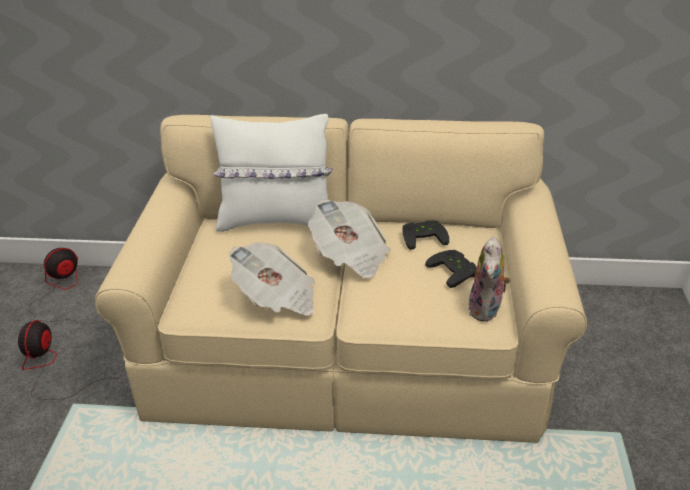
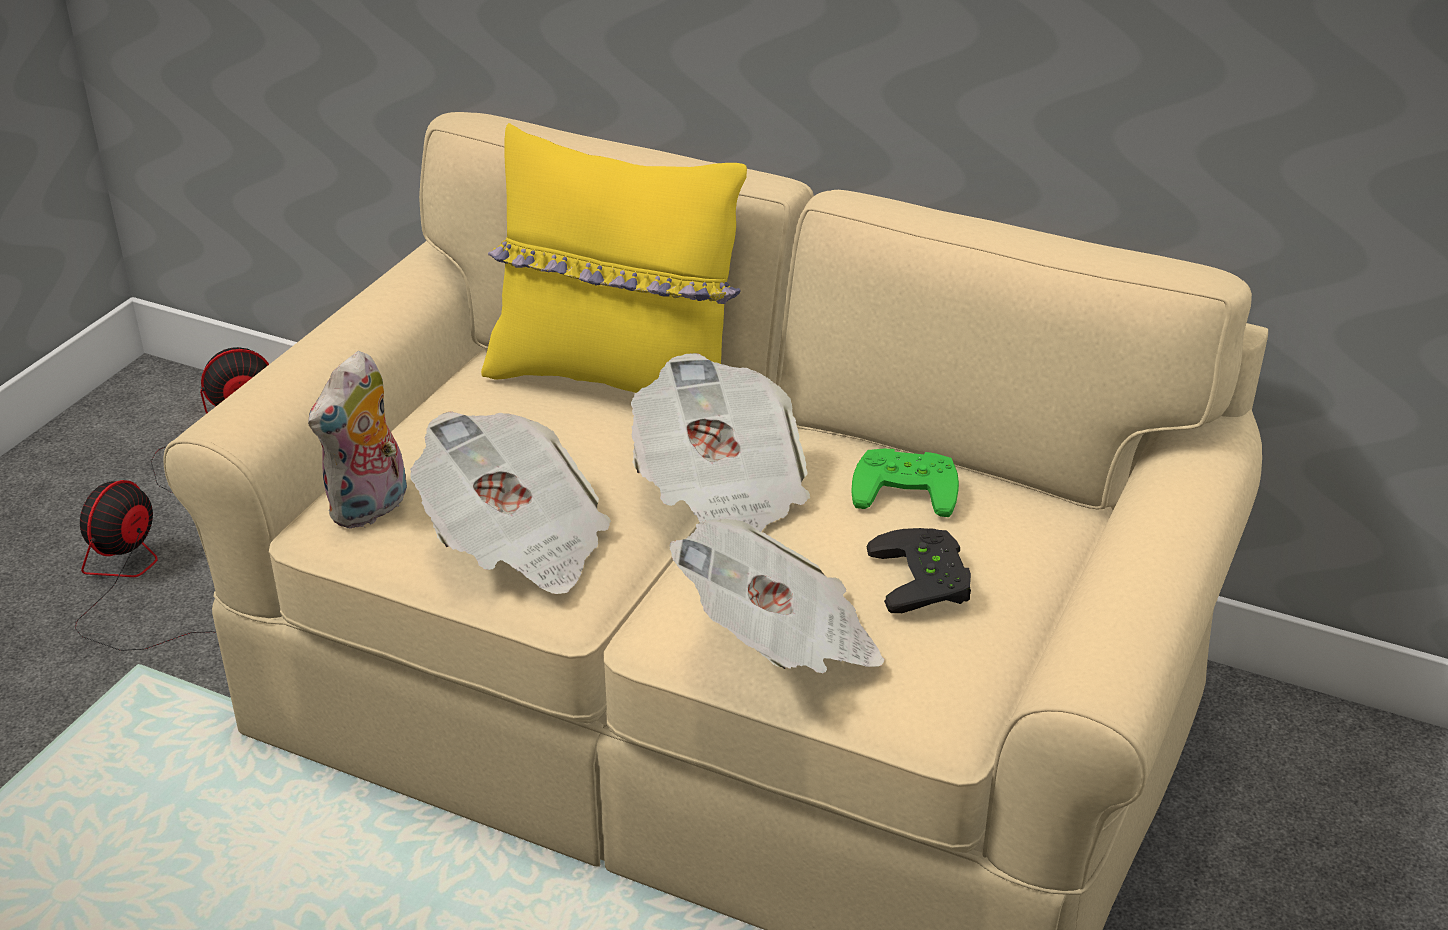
camera: 20 degrees right, 0 degrees up
(276, 221) = (616, 382): white pillow -> yellow pillow
(414, 311) = (779, 642): none -> newspaper
(423, 236) = (906, 486): black game controller -> green game controller
(487, 310) = (948, 683): plush toy -> plush toy (370, 509)

